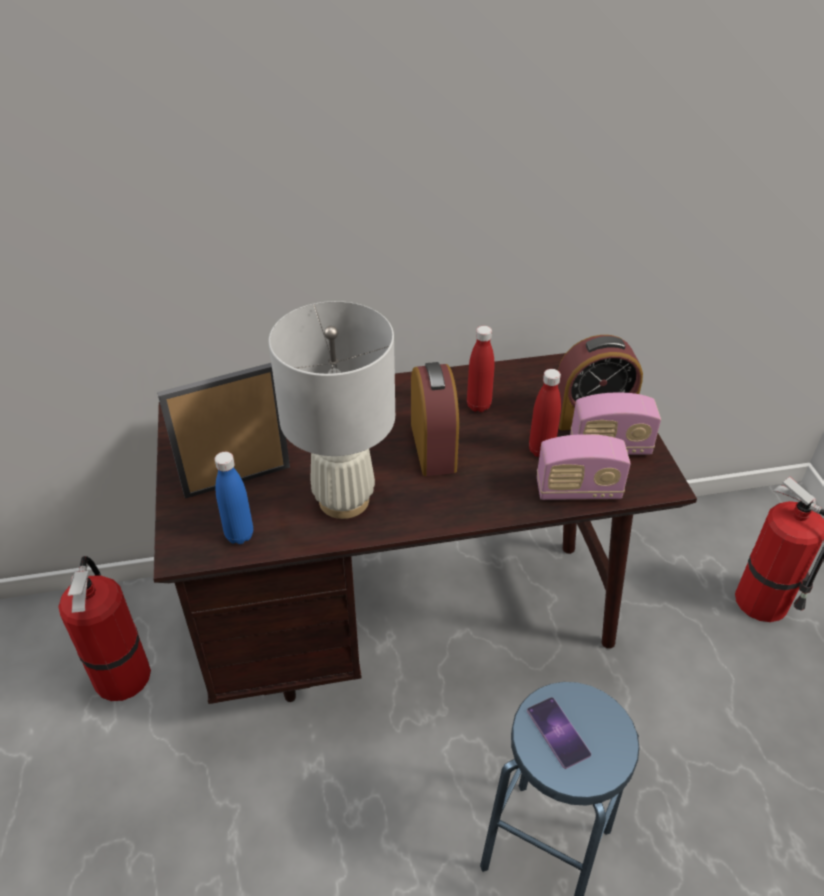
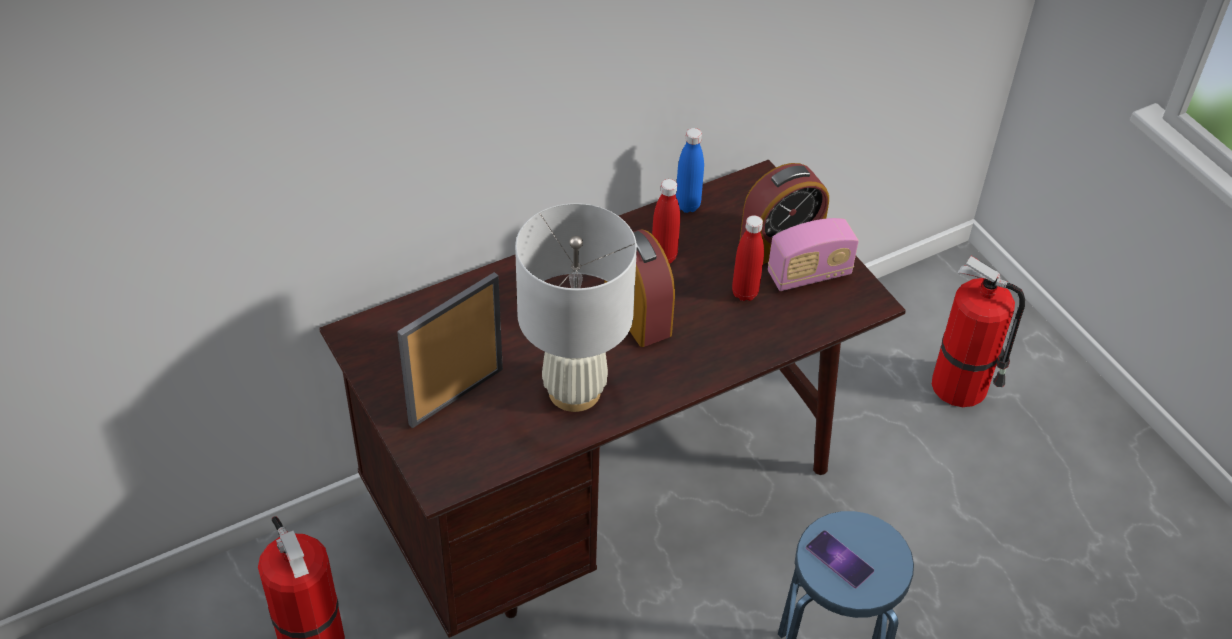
camera: 20 degrees left, 5 degrees up
(239, 535) = (489, 452): blue bottle -> blue bottle (687, 205)
(578, 490) = (795, 328): radio -> none

